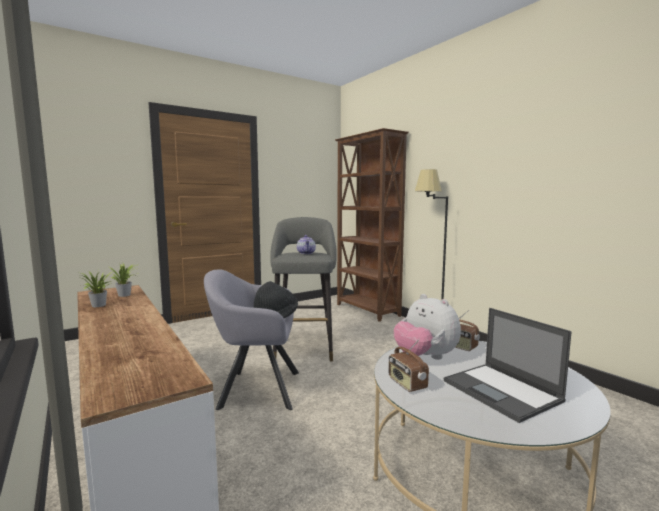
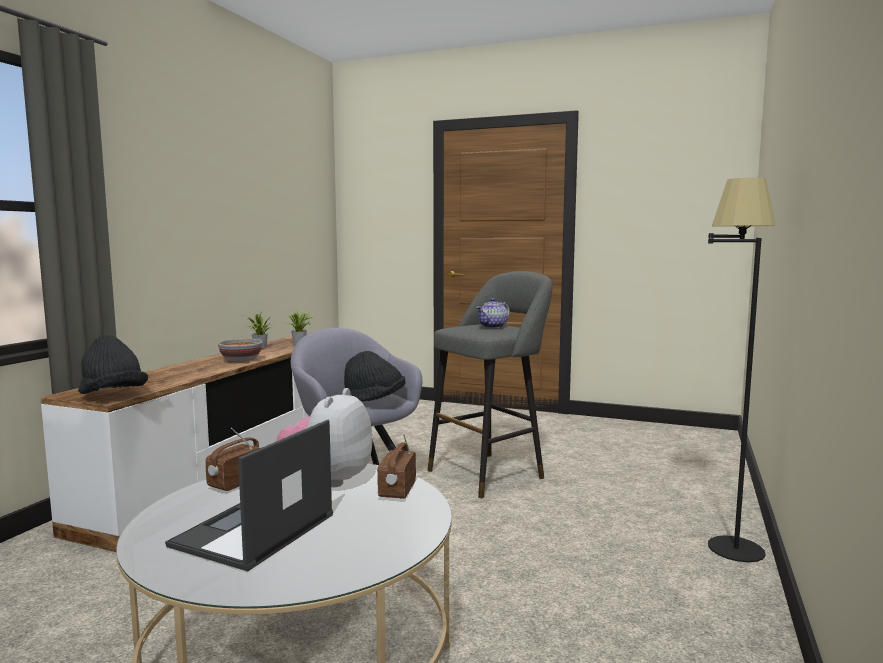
camera: 55 degrees right, 0 degrees up
(136, 317) = (241, 360): none -> bowl
(172, 377) = (113, 395): none -> black hat
(367, 310) = (713, 466): brown bookcase -> none

